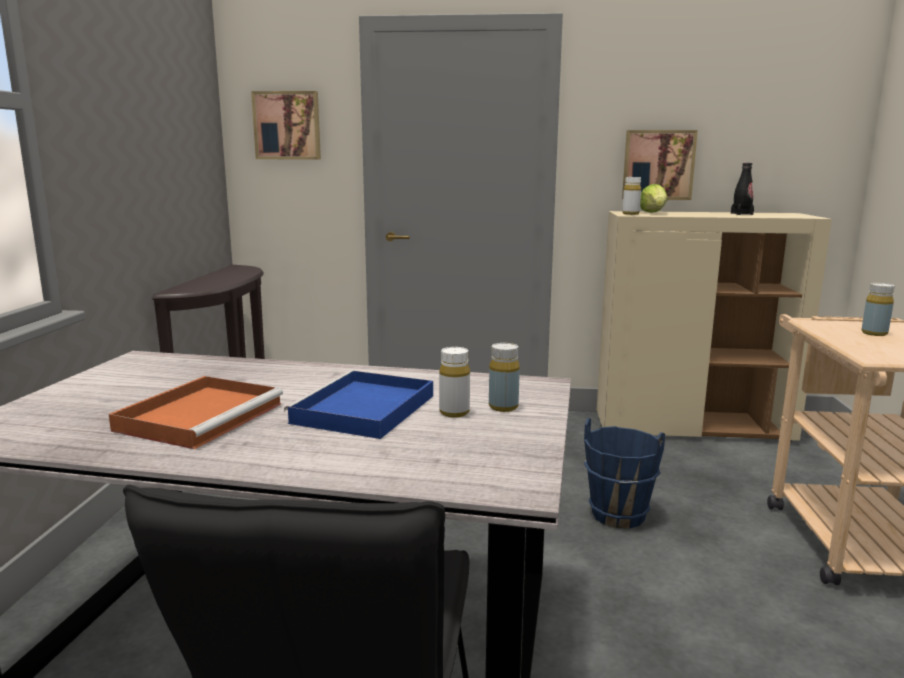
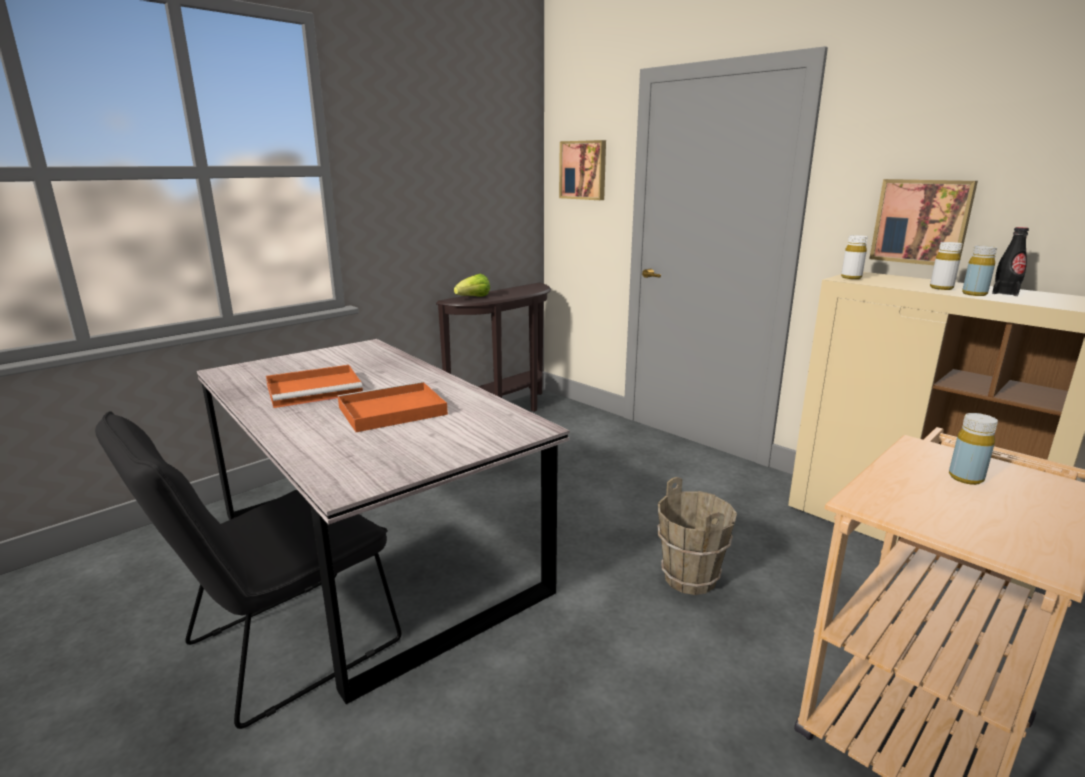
camera: 40 degrees right, 5 degrees up
(363, 410) = (390, 411): blue tray -> orange tray
(454, 412) = (431, 429): white bottle -> white bottle (941, 288)
(503, 407) = (467, 436): yellow bottle -> yellow bottle (974, 294)
(618, 514) = (690, 578): blue bucket -> brown bucket
(654, 213) = (885, 279): lettuce -> lettuce (474, 297)

